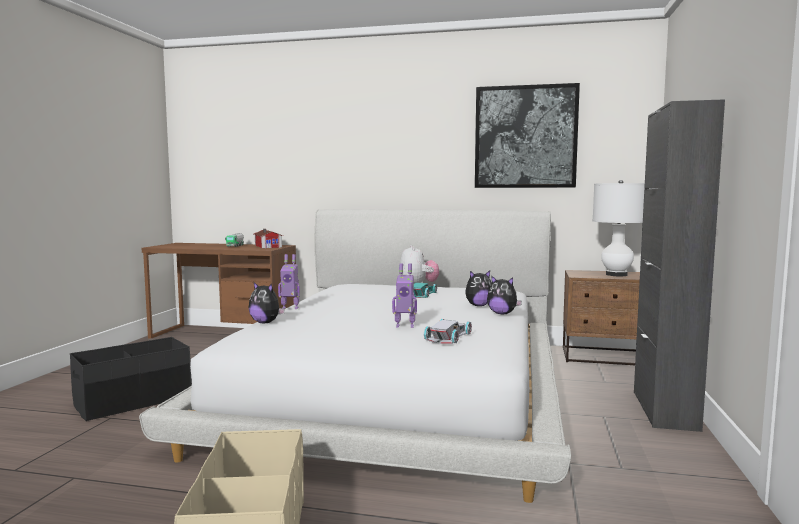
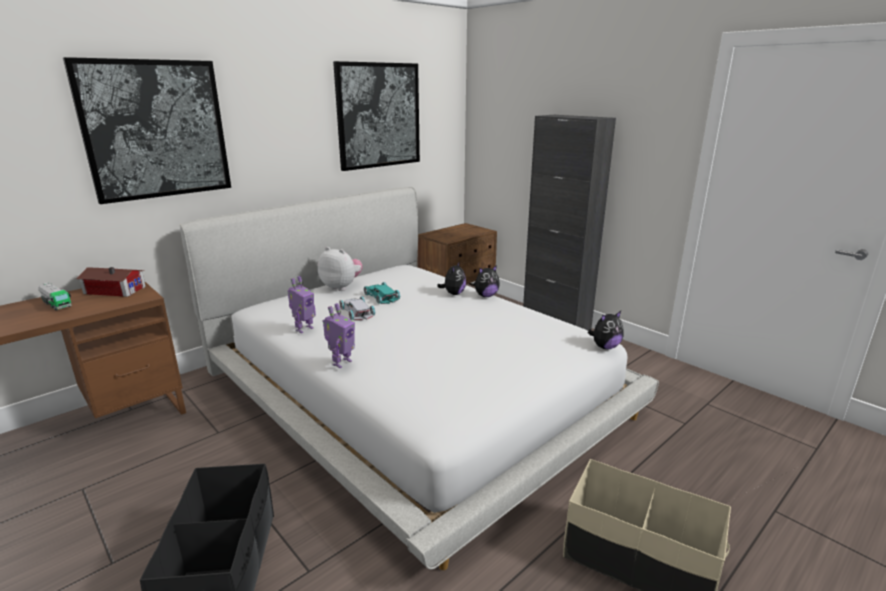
camera: 55 degrees left, 15 degrees up
(266, 322) = (386, 390): plush toy -> plush toy (605, 347)
(324, 143) = (156, 130): none -> picture
(405, 326) = (487, 337): toy robot -> toy robot (304, 329)
(449, 336) = (538, 334): white toy car -> white toy car (357, 312)
(616, 275) = (461, 232): white table lamp -> none

